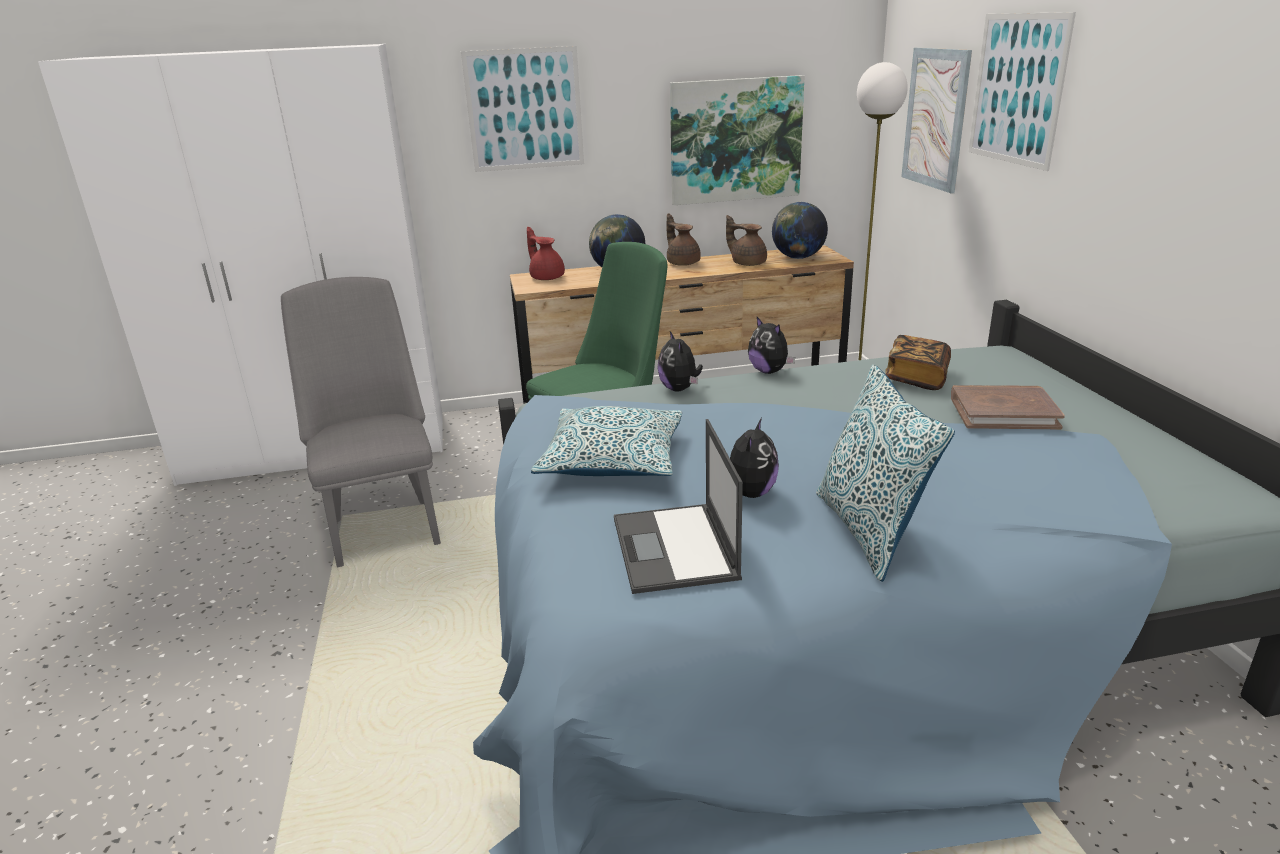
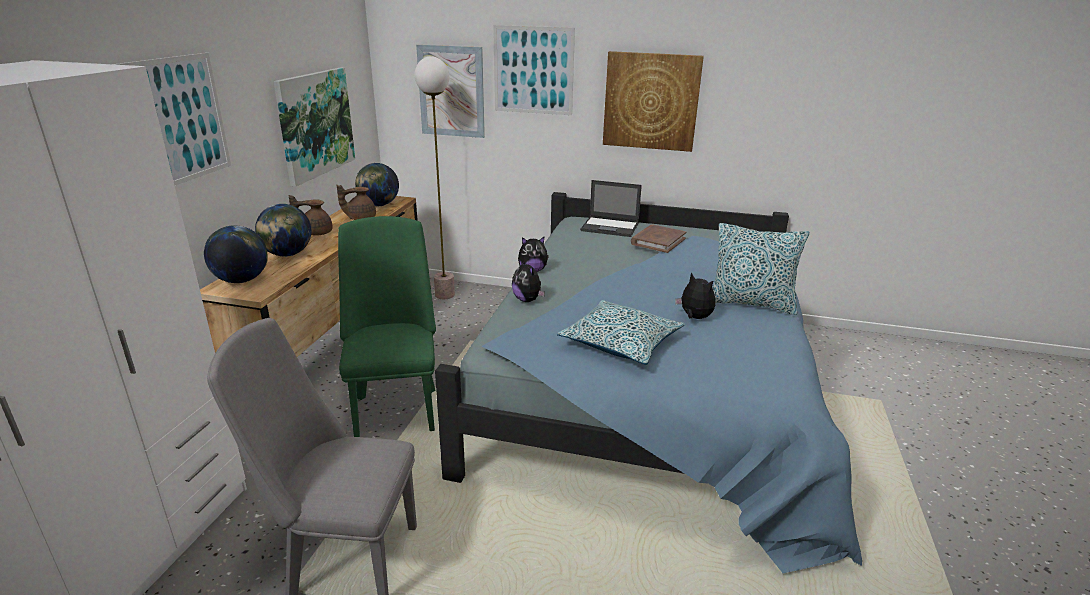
camera: 65 degrees left, 0 degrees up
(546, 277) = (241, 281): red teapot -> globe
(675, 549) = (742, 352): laptop -> laptop (610, 227)
(680, 389) = (528, 300): plush toy -> plush toy turned 45 degrees clockwise
(916, 377) = (590, 243): book -> none
(1158, 158) = (651, 101): none -> picture

